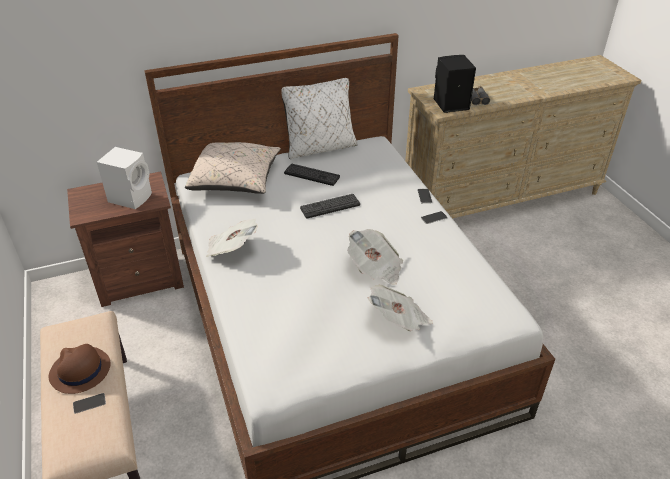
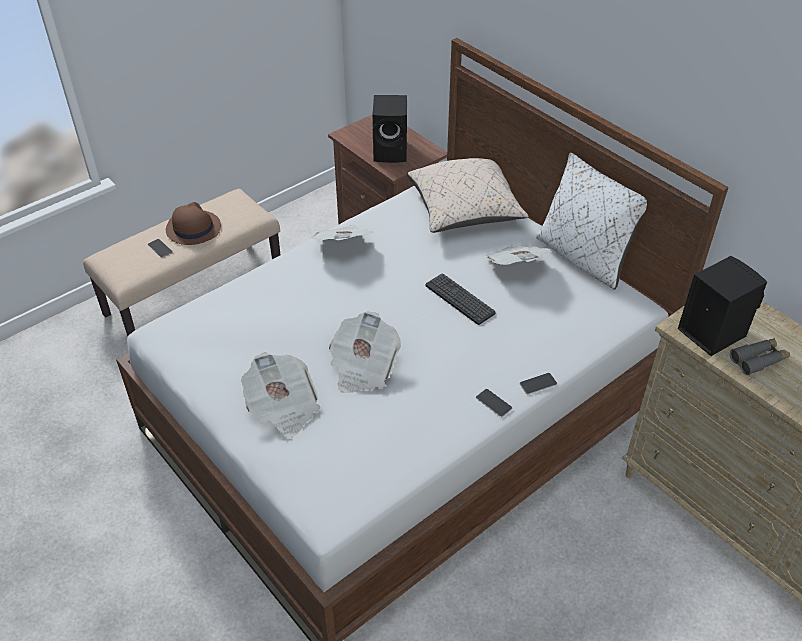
camera: 70 degrees right, 5 degrees up
(131, 197) = (392, 152): white speaker -> black speaker
(312, 175) = (516, 266): keyboard -> newspaper

